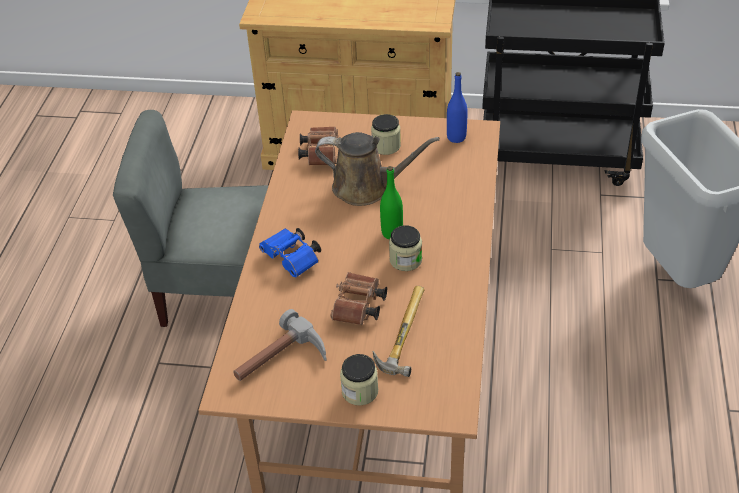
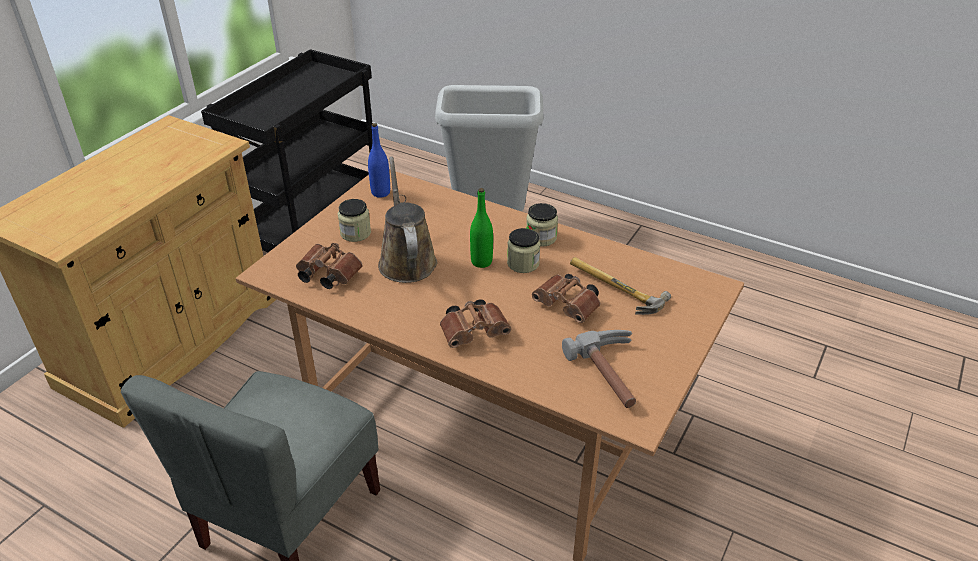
camera: 70 degrees left, 5 degrees down
(293, 260) = (476, 332): blue binoculars -> brown binoculars
(360, 391) = (673, 332): jar -> jar (541, 238)
(366, 188) = (406, 260): brown watering can -> brown watering can turned 45 degrees counterclockwise

